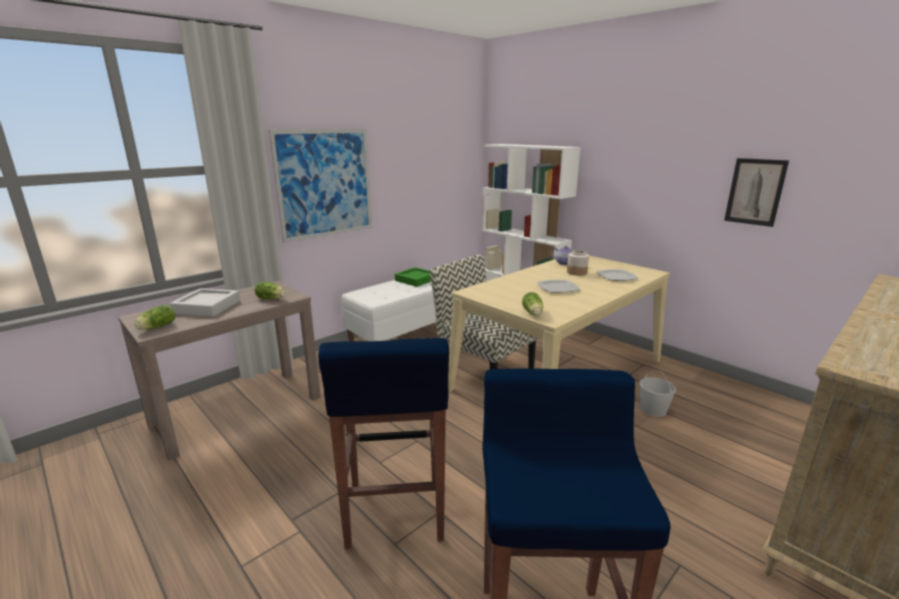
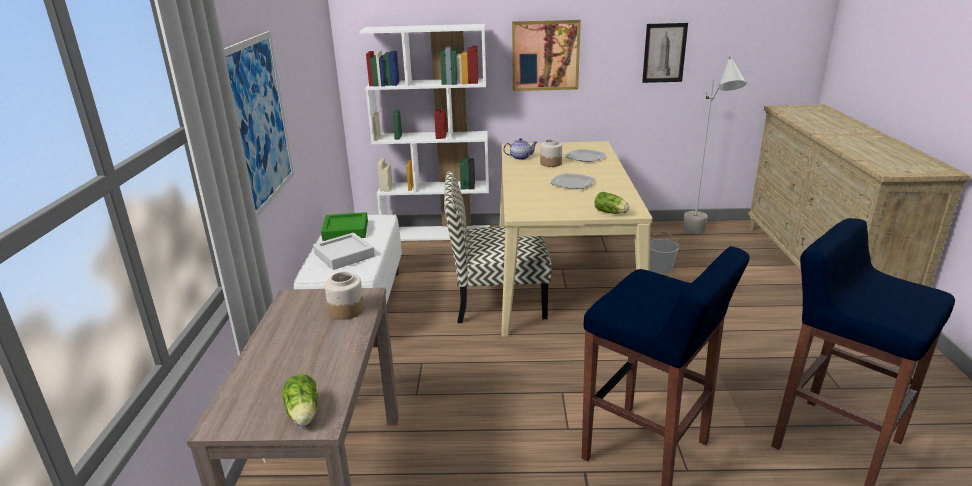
camera: 45 degrees left, 5 degrees up
(207, 307) = (290, 359): grey tray -> grey tray (344, 255)
(272, 299) = (346, 310): lettuce -> jar
(629, 180) = (545, 55): none -> picture
(751, 406) = (701, 237): none -> grey floor lamp

